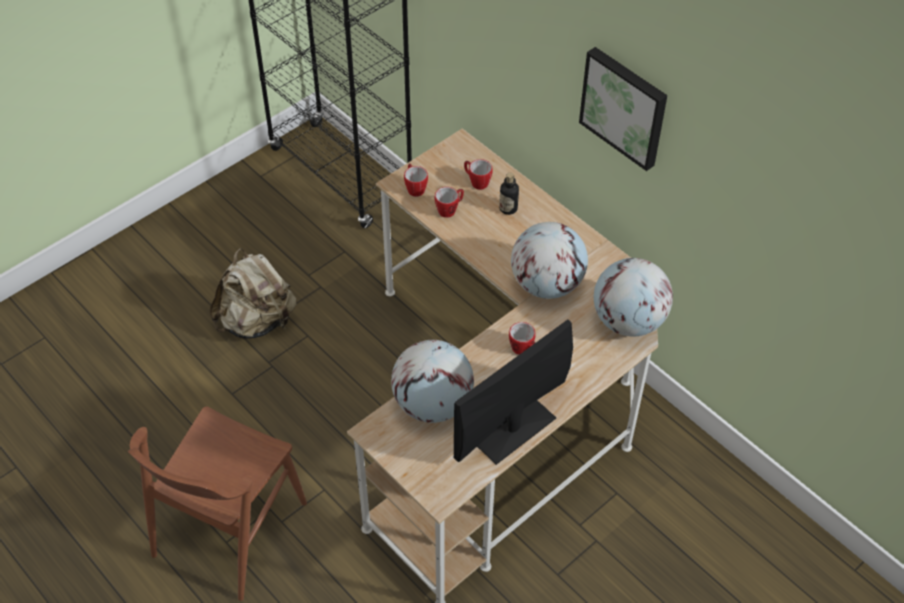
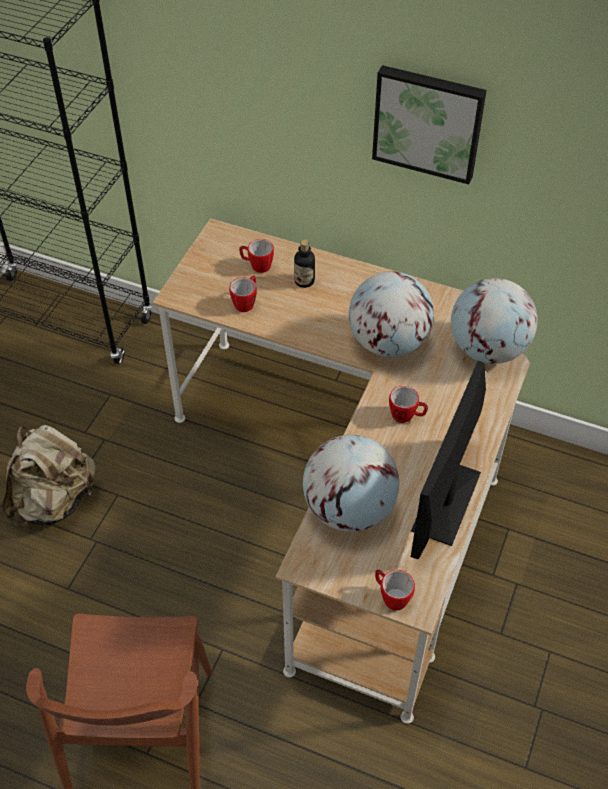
camera: 25 degrees left, 0 degrees up
(414, 188) = (197, 293): mug -> mug (391, 596)

